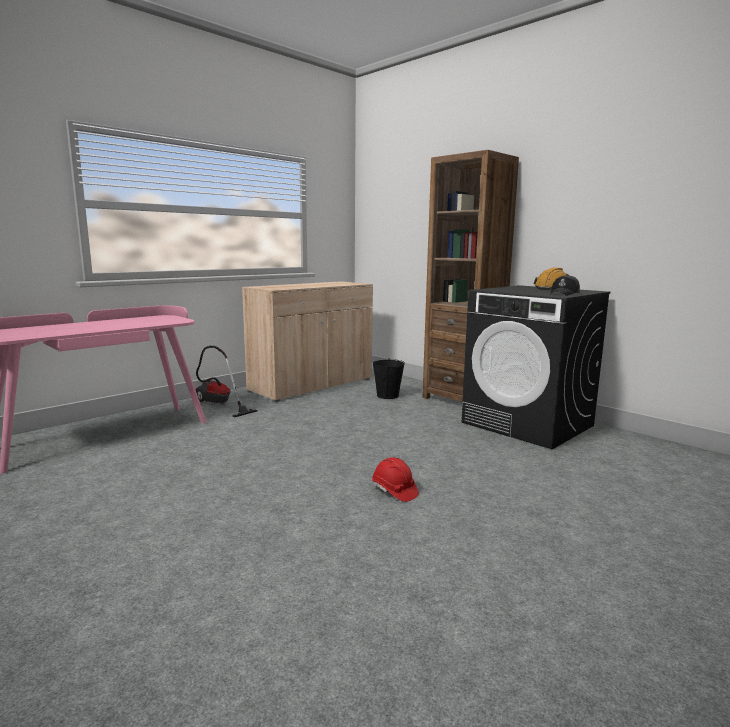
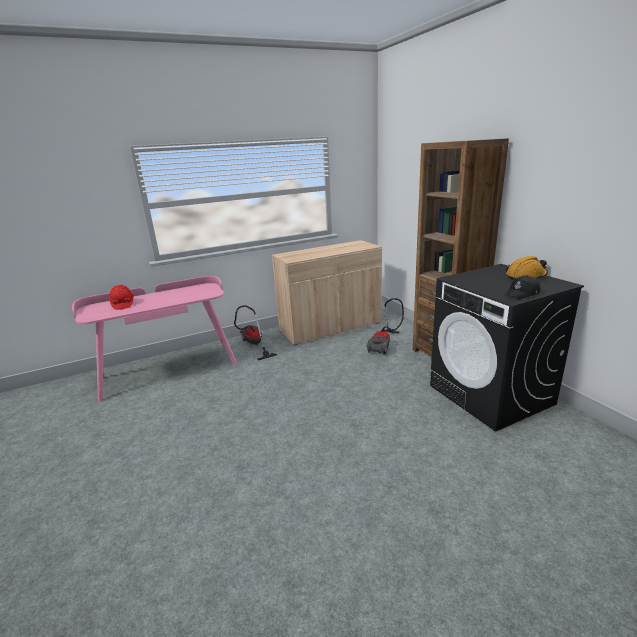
camera: 20 degrees right, 10 degrees up
(387, 395) = (384, 345): black bucket -> vacuum cleaner
(394, 491) = (332, 461): red hard hat -> red hard hat (122, 304)

